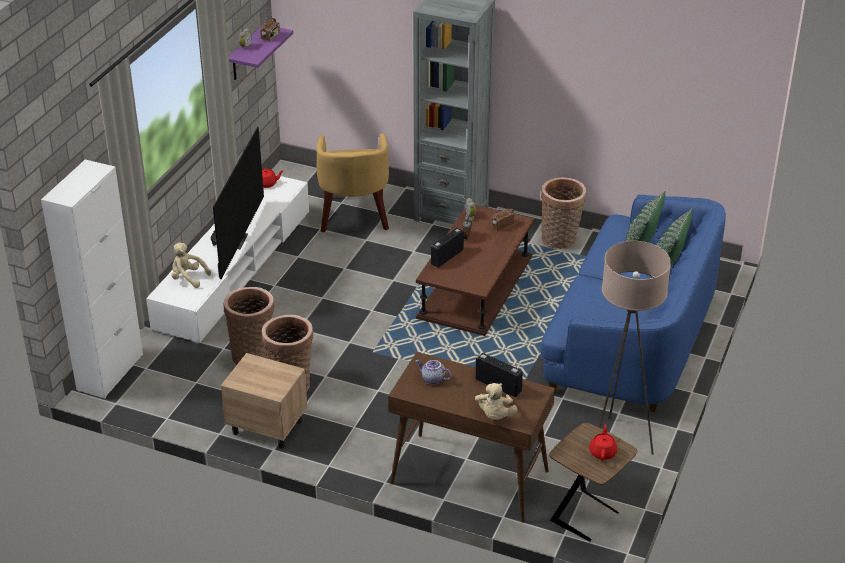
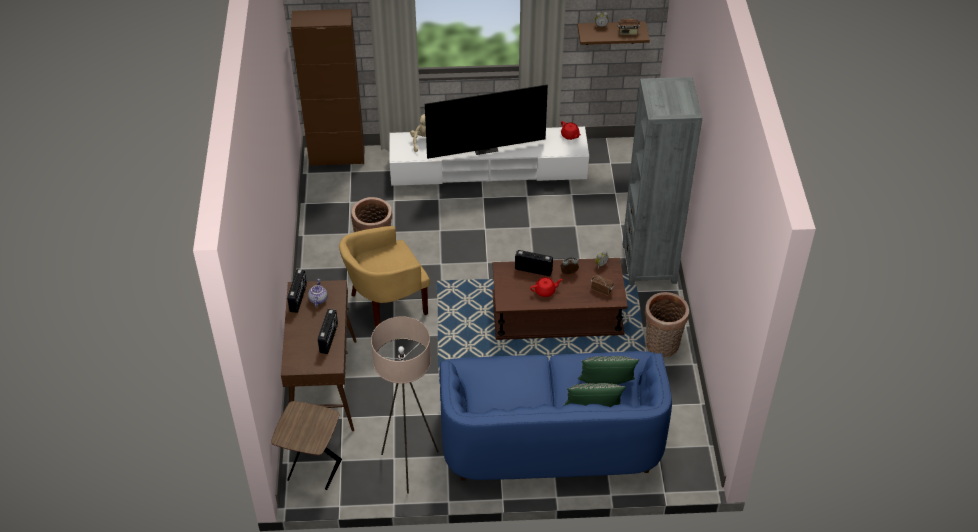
camera: 65 degrees right, 10 degrees up
(110, 372) = (337, 156): white cabinet -> brown cabinet
(246, 54) = (610, 33): purple shelf -> brown shelf
(253, 354) = (396, 218): basket -> none
(266, 427) = (322, 256): beige nightstand -> none
(354, 216) = (602, 207): yellow armchair -> yellow armchair (386, 306)
(421, 393) = (298, 298): none -> radio
(495, 415) = (293, 348): beige plush toy -> none
(603, 452) = (307, 433): red teapot -> red teapot (545, 291)

